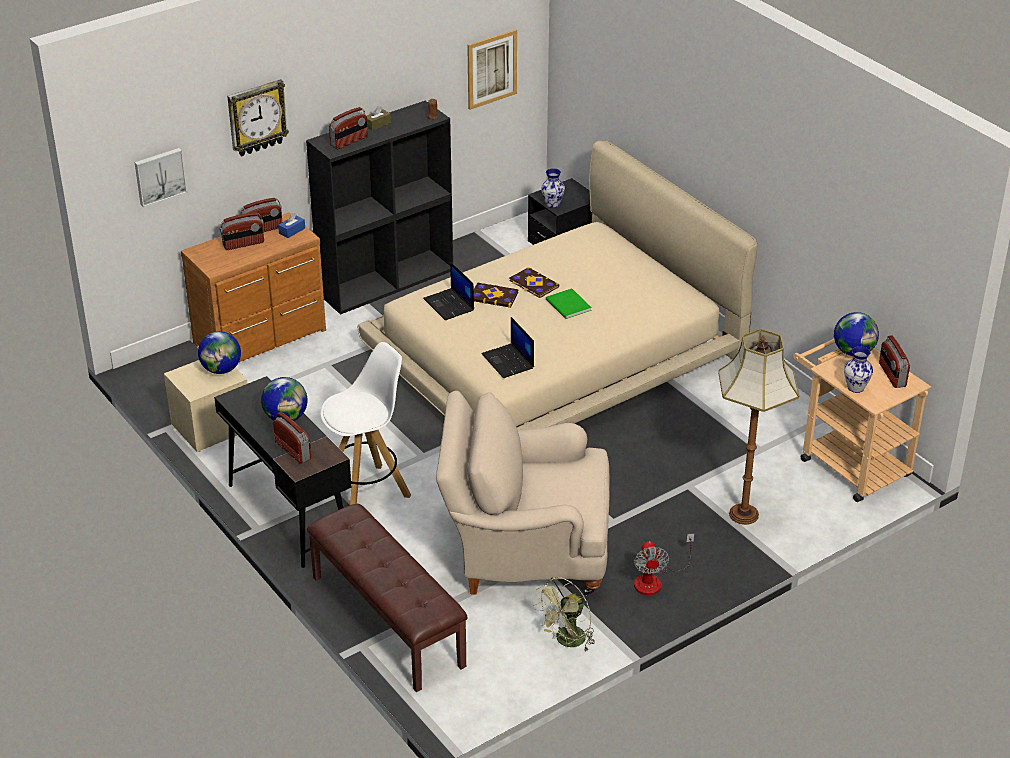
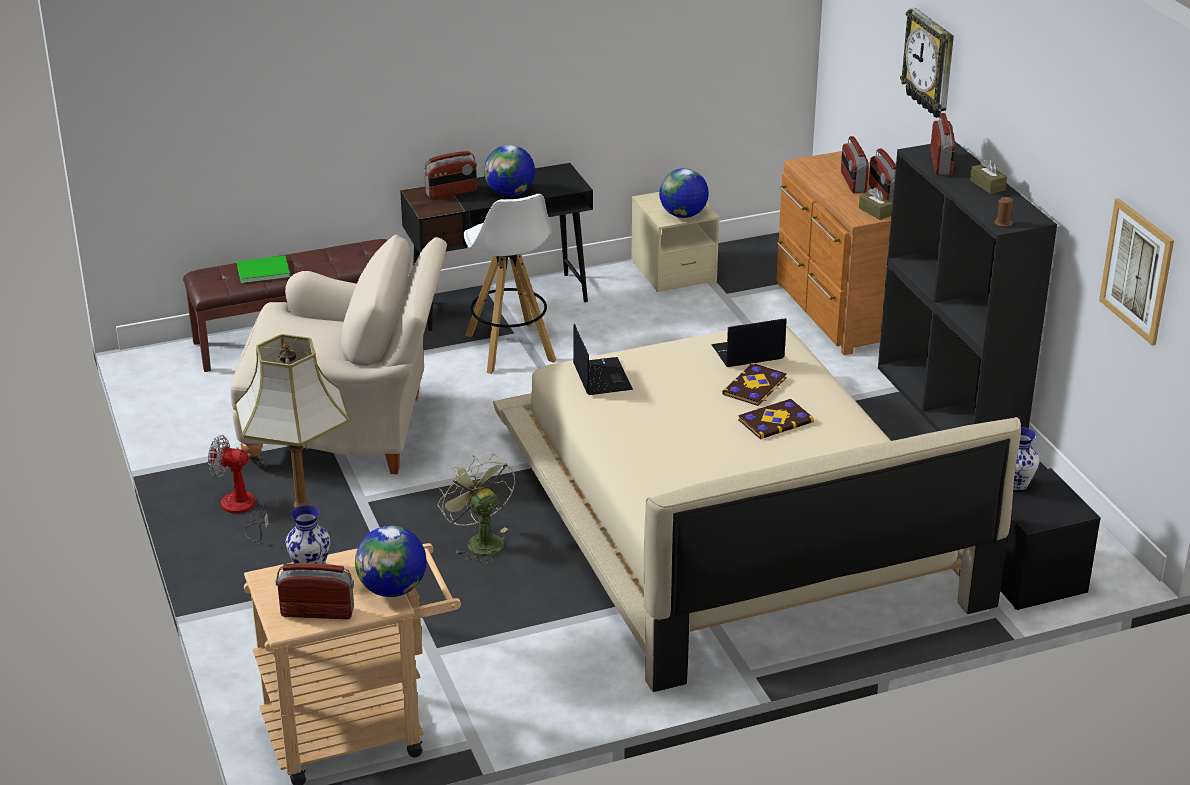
camera: 105 degrees right, 5 degrees down
(159, 176) = (861, 46): picture -> none
(292, 231) = (875, 212): blue tissue box -> brown tissue box
(349, 141) = (941, 164): radio -> radio turned 150 degrees counterclockwise
(509, 361) = (601, 377): laptop -> laptop turned 90 degrees clockwise
(524, 552) = (349, 431): beige armchair -> beige armchair turned 75 degrees clockwise
(567, 641) = (192, 435): green fan -> green fan (479, 541)
(568, 306) = (710, 439): green book -> green book (261, 270)

